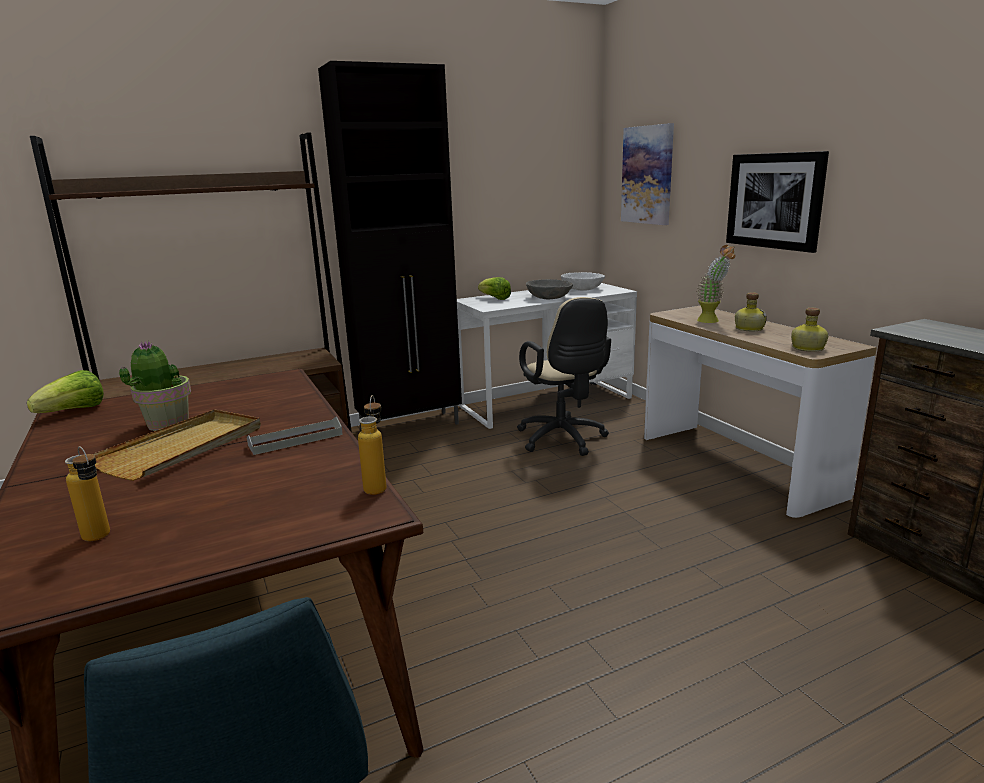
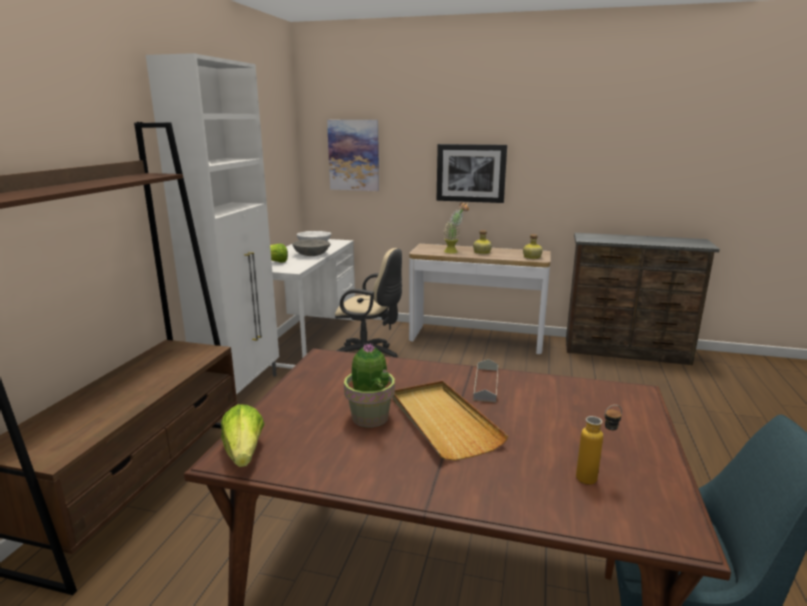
camera: 50 degrees left, 0 degrees up
(377, 486) = (598, 382): bottle -> none
(411, 426) = (242, 391): black cabinet -> white cabinet

